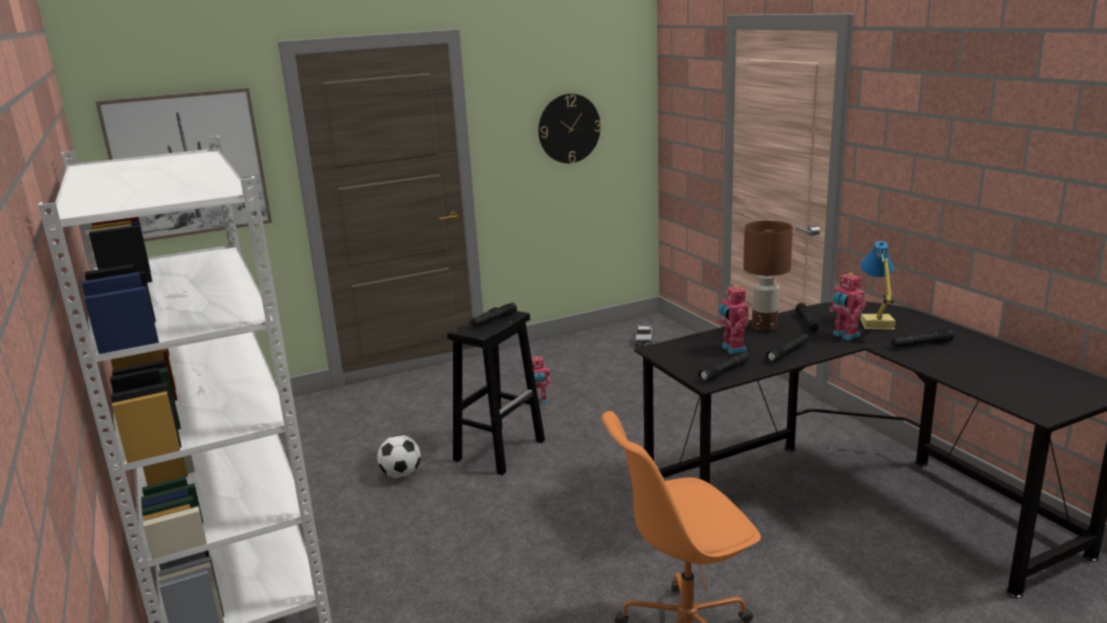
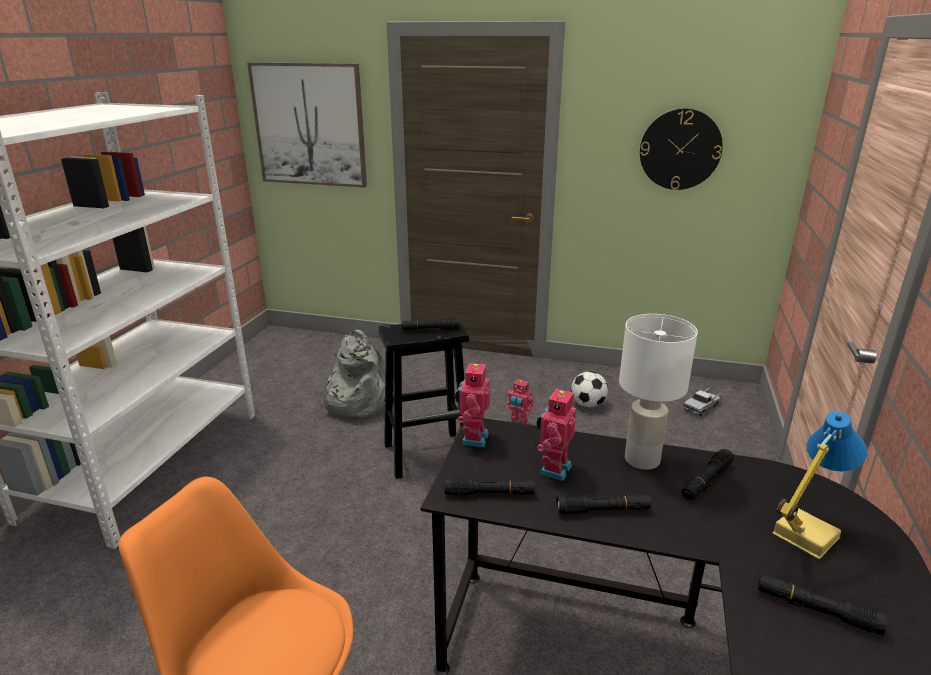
camera: 40 degrees right, 5 degrees up
(372, 445) = (357, 401): none -> grey backpack
(401, 475) = (337, 436): football -> football (588, 405)
(765, 327) = (642, 460): brown table lamp -> white table lamp
(845, 335) = (723, 527): toy robot -> toy robot (472, 438)

